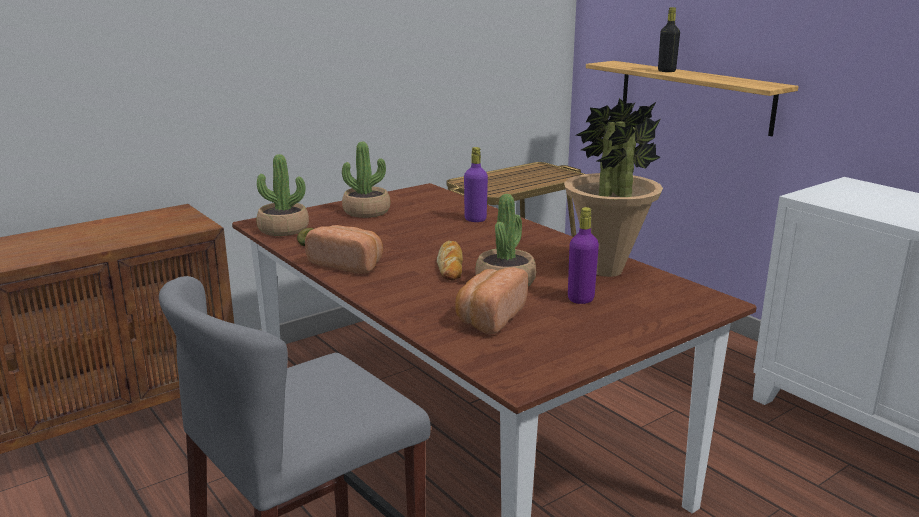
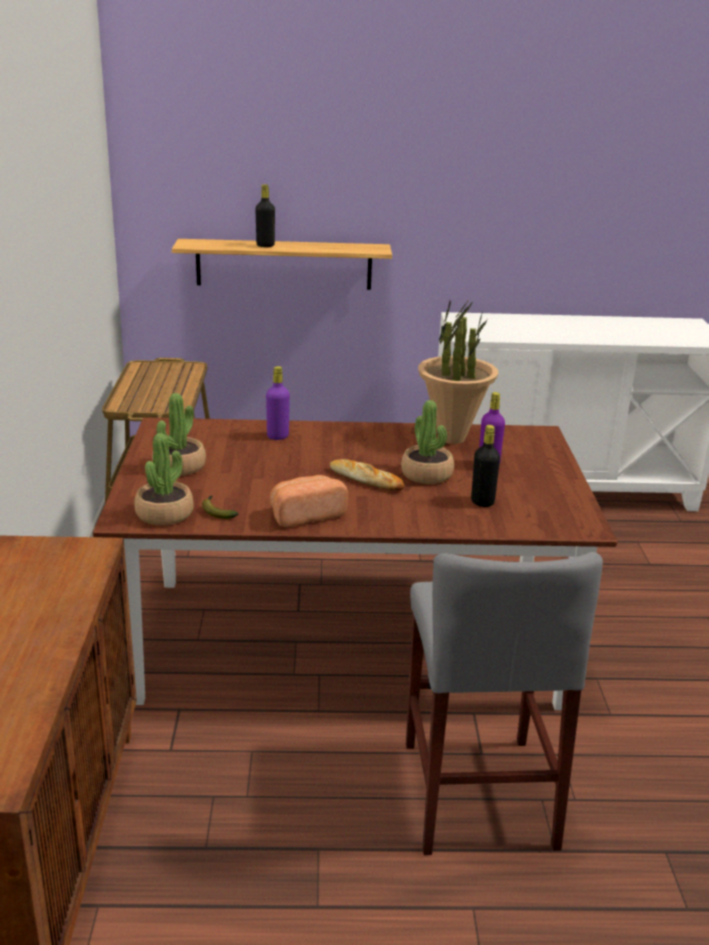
camera: 55 degrees left, 5 degrees up
(489, 317) = (482, 502): bread -> black bottle

